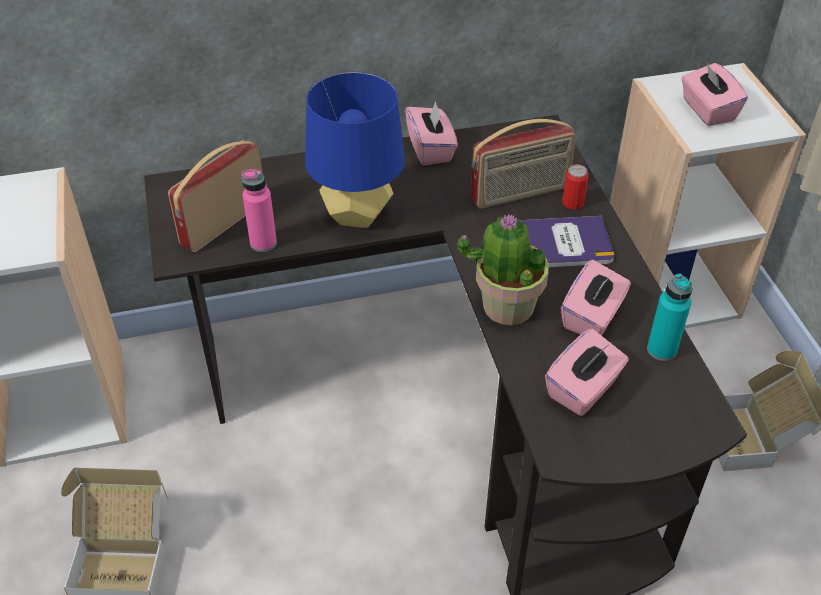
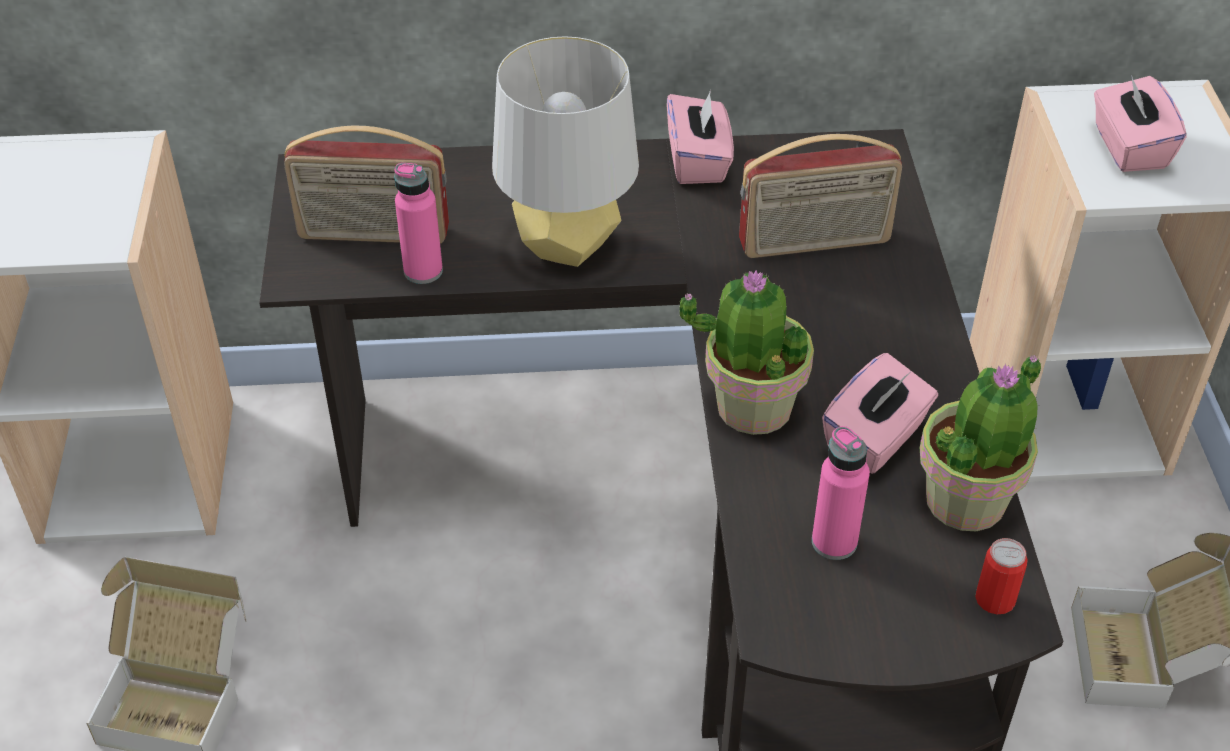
camera: 10 degrees right, 0 degrees up
(223, 222) = (373, 234): radio -> radio turned 135 degrees counterclockwise
(357, 214) = (567, 245): blue table lamp -> grey table lamp
(563, 243) = (860, 324): book -> none
(573, 203) = (891, 265): can -> can (995, 599)
(583, 389) = (834, 542): pink tissue box -> pink bottle
(661, 350) = (967, 500): turquoise bottle -> potted plant

